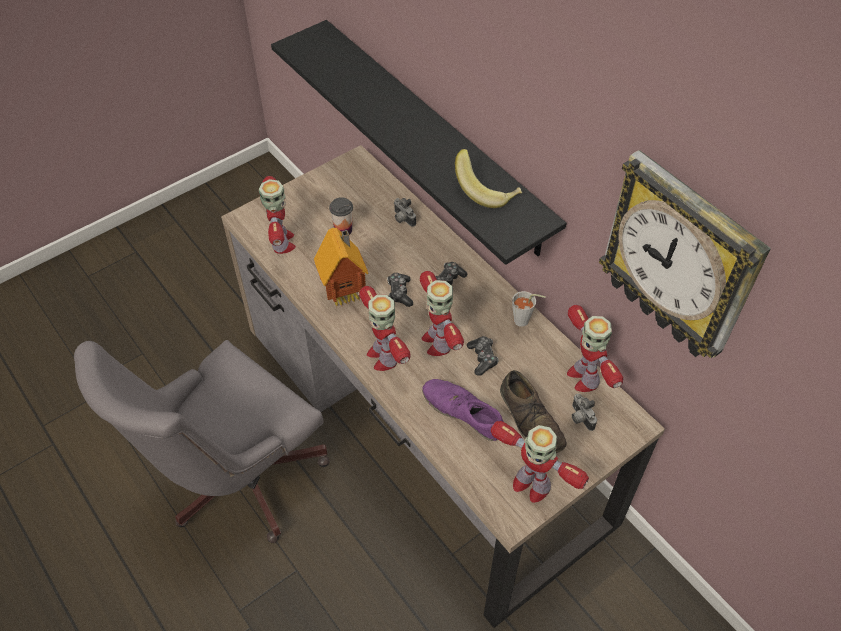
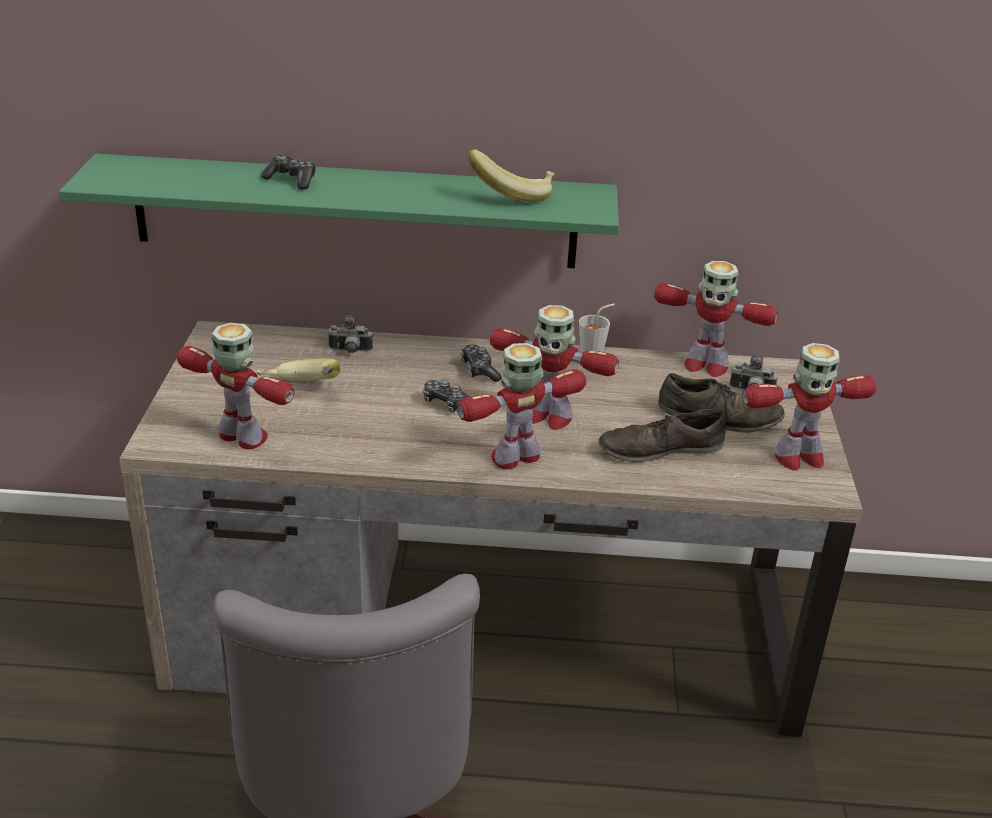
camera: 50 degrees left, 20 degrees down
(343, 230) = (299, 391): cup -> banana
(346, 294) = (393, 436): toy house -> none
(383, 356) = (516, 457): toy robot -> toy robot turned 135 degrees clockwise
(434, 136) = (355, 211): black shelf -> green shelf
(463, 412) = (660, 449): purple shoe -> brown shoe
(482, 358) = (607, 403): game controller -> game controller (292, 180)
(680, 260) = (793, 117): wall clock -> none

